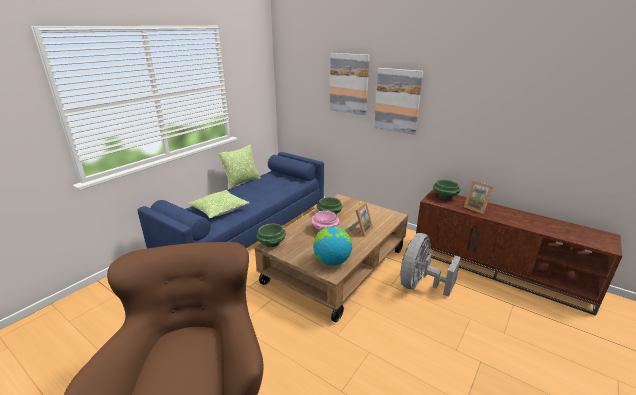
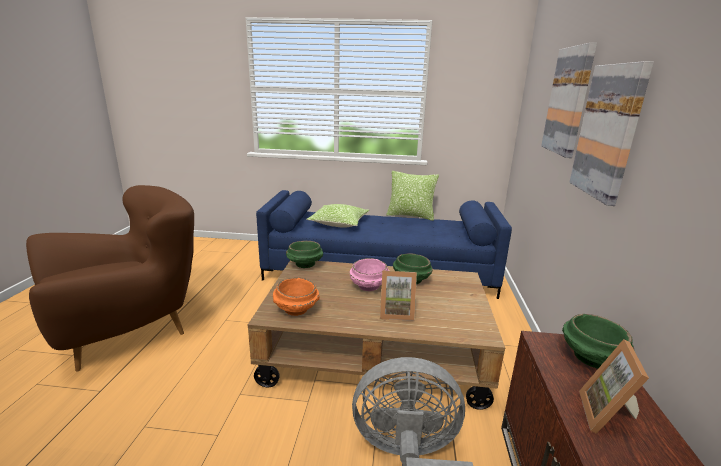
camera: 60 degrees right, 5 degrees down
(332, 261) = (296, 309): globe -> orange bowl

